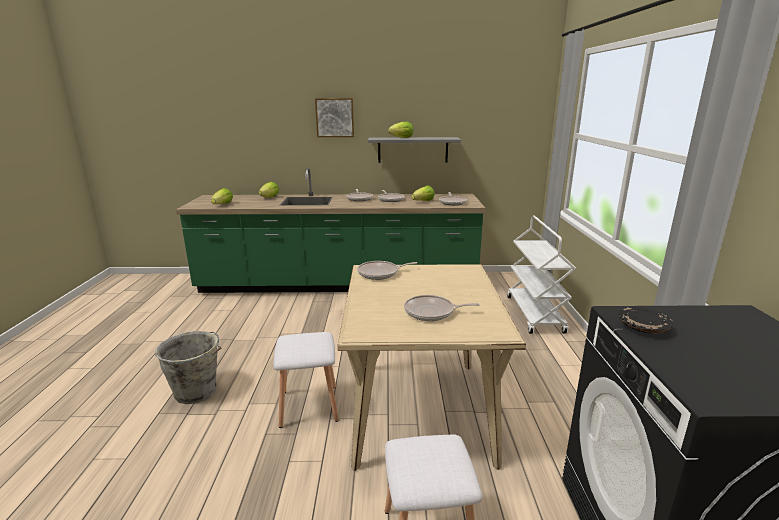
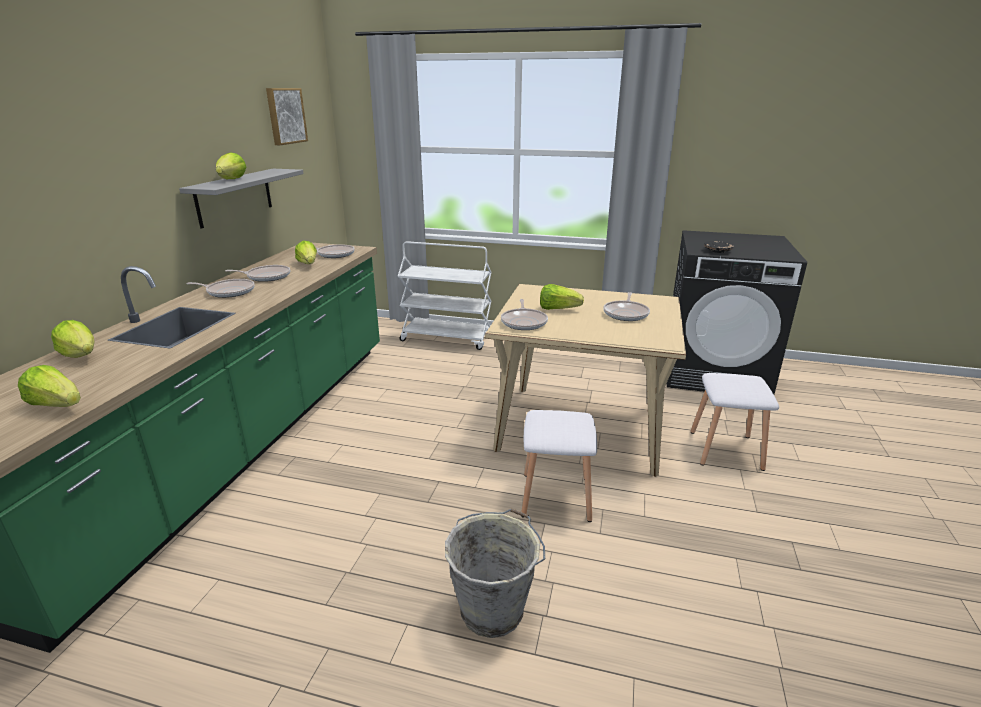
camera: 75 degrees left, 5 degrees up
(335, 117) = (120, 159): picture -> picture (285, 116)
(421, 282) = (558, 309): none -> lettuce

